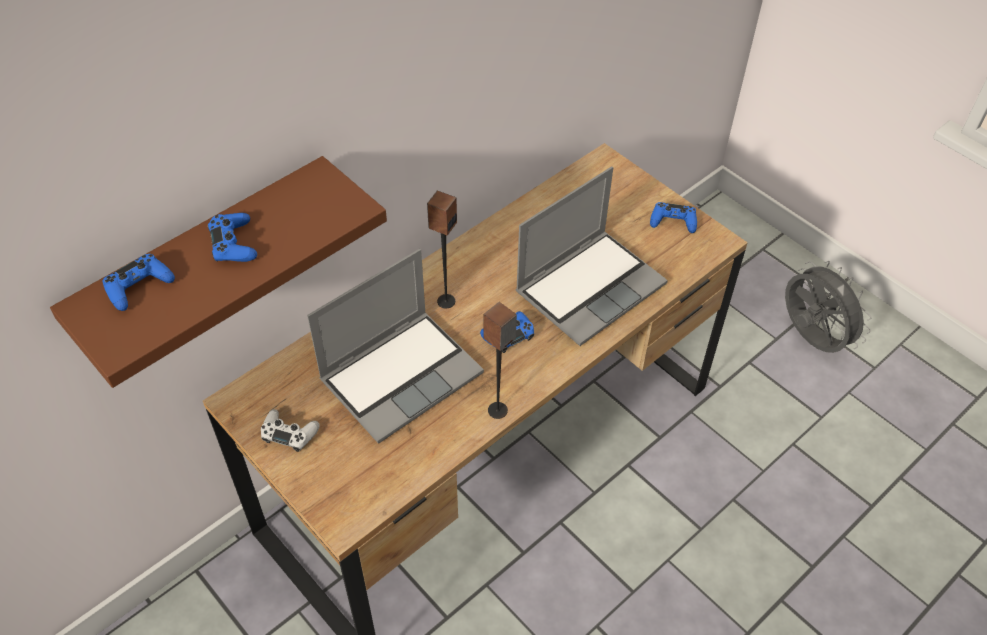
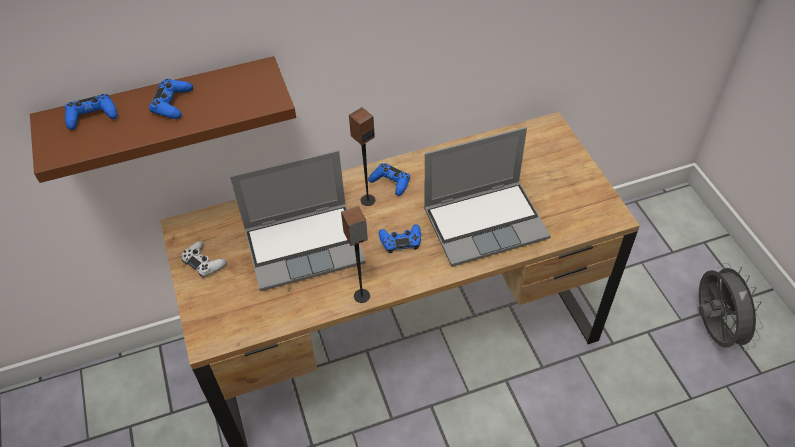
camera: 25 degrees right, 0 degrees up
(673, 222) = (583, 190): blue game controller -> blue game controller (390, 182)

